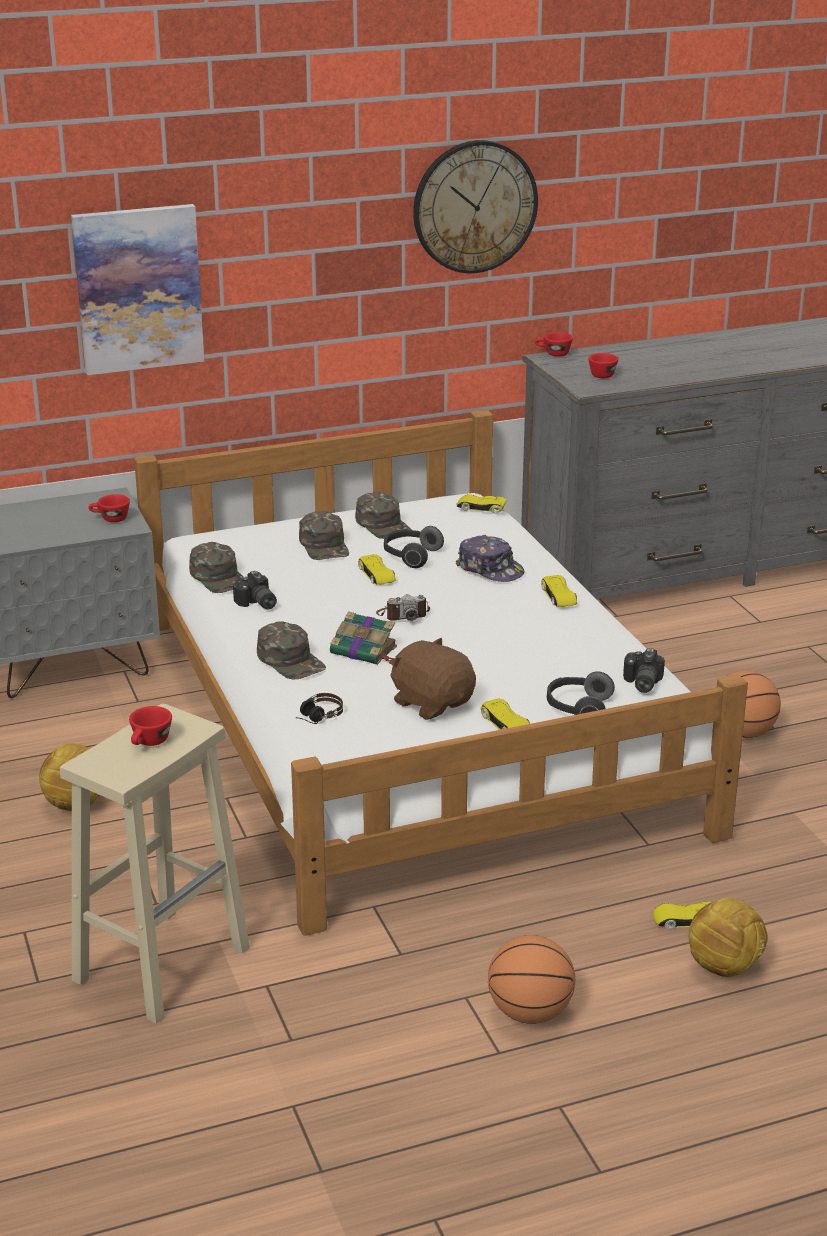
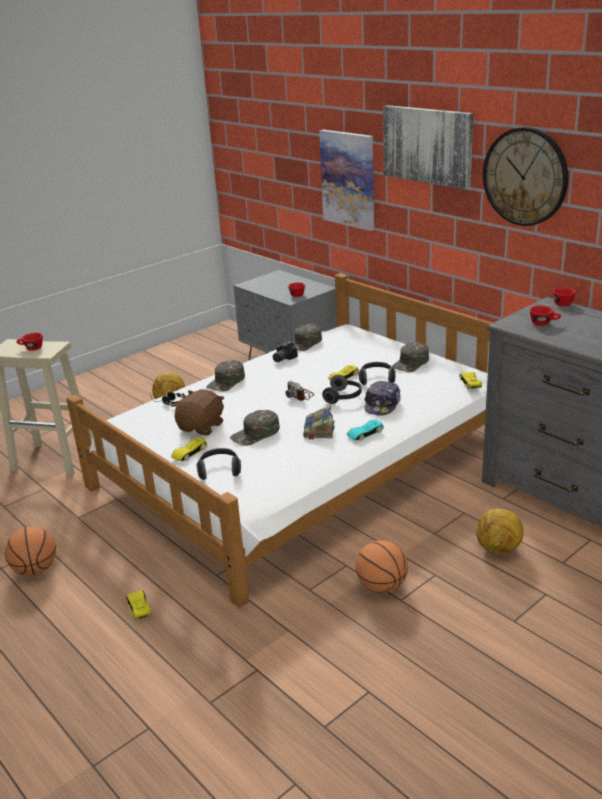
camera: 70 degrees right, 0 degrees up
(308, 197) = (428, 145): none -> picture
(325, 545) = (367, 356): green cap -> green cap (255, 434)
(365, 650) = (250, 396): book -> book (319, 430)
(442, 588) = (343, 397): none -> headphones
(559, 596) = (365, 433): yellow toy car -> turquoise toy car
(641, 683) = (266, 484): camera -> none
(724, 967) = (94, 633): football -> football (498, 549)

